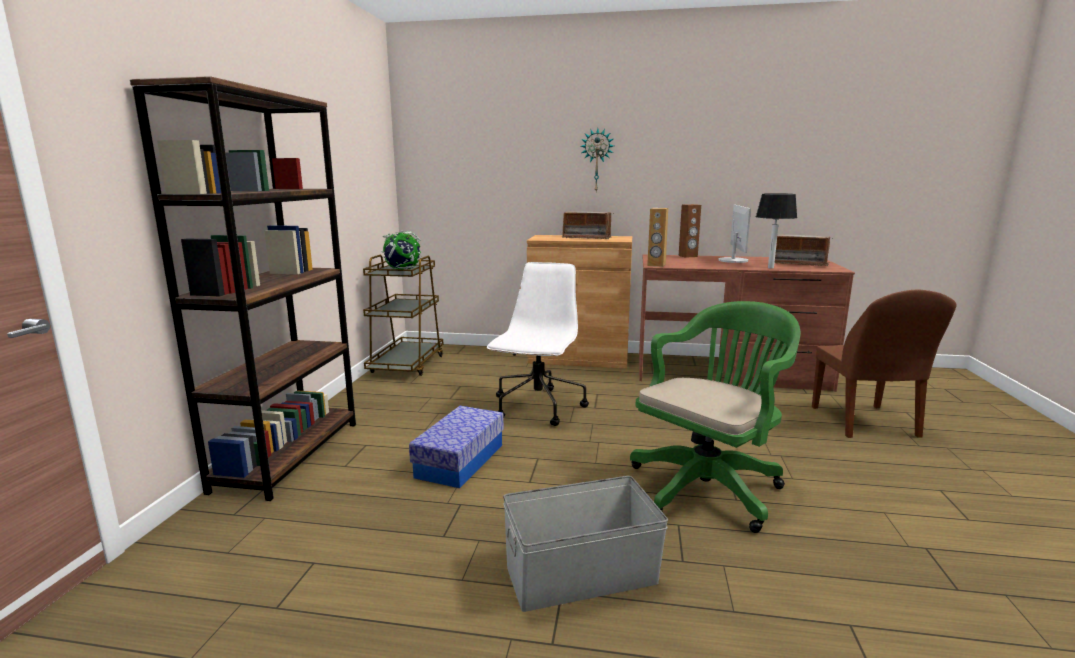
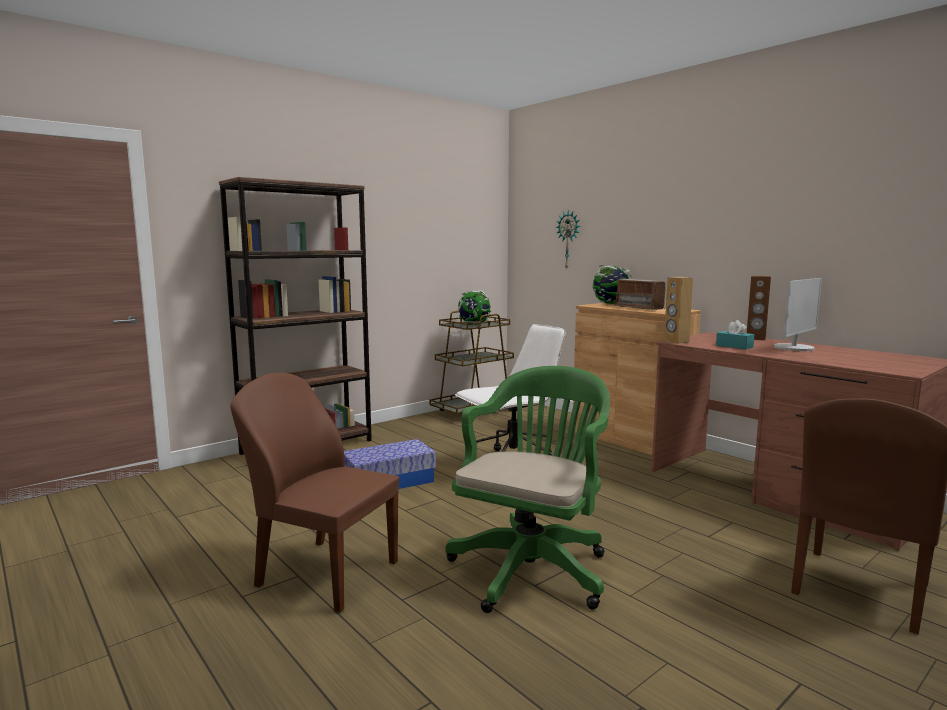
camera: 40 degrees right, 5 degrees down
(545, 236) = (610, 303): none -> globe
(580, 574) = (325, 573): grey storage box -> brown chair
(597, 160) = (669, 225): wall clock -> wall clock (569, 240)
(701, 264) = (734, 346): none -> turquoise tissue box
(709, 486) = (533, 567): green office chair -> green office chair turned 60 degrees counterclockwise
(770, 268) = (808, 359): table lamp -> none
(799, 264) = (874, 360): radio -> none

